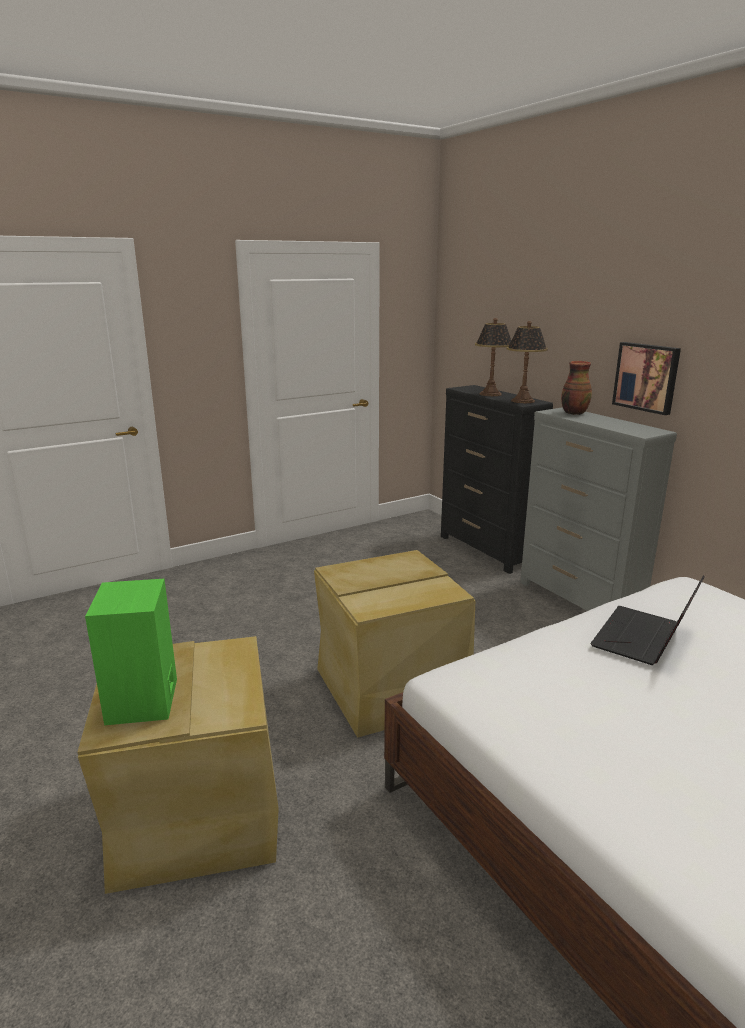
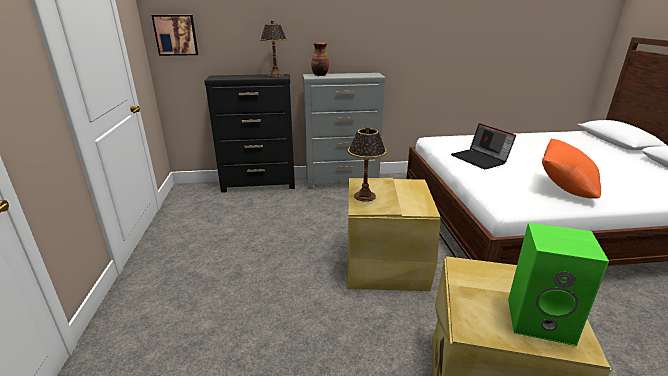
camera: 65 degrees left, 5 degrees up
(490, 394) = (245, 77): table lamp -> table lamp (365, 196)
(611, 747) = (565, 189): none -> orange pillow
(647, 377) = (353, 46): picture -> picture (176, 35)

